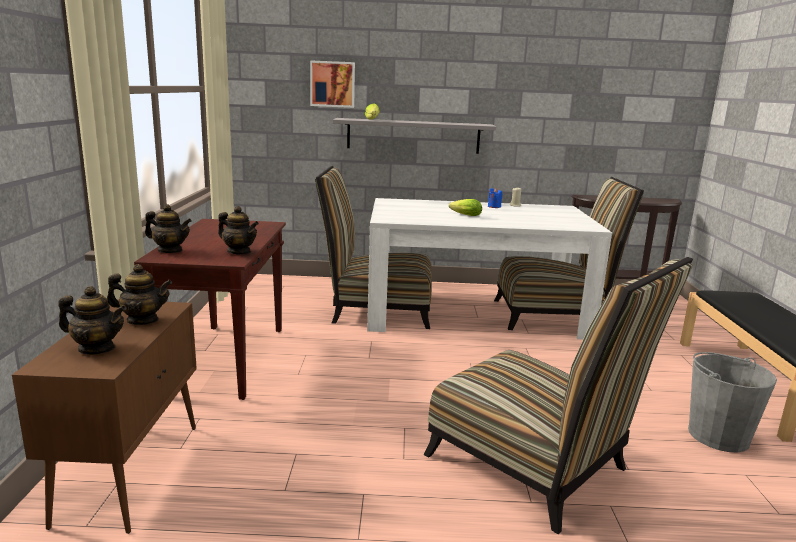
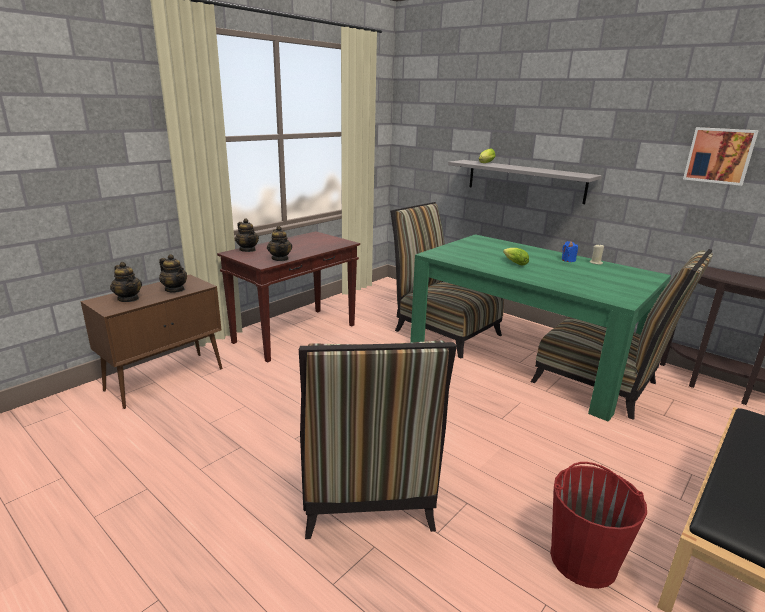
camera: 40 degrees right, 5 degrees up
(332, 84) = (463, 130): picture -> picture (719, 155)
(473, 312) = (523, 357): white dining table -> green dining table
(718, 435) = (583, 559): grey bucket -> red bucket

